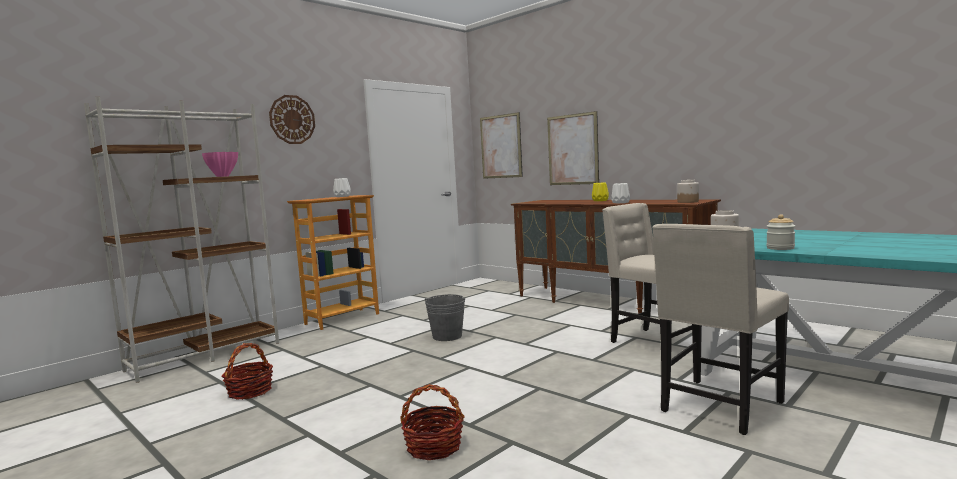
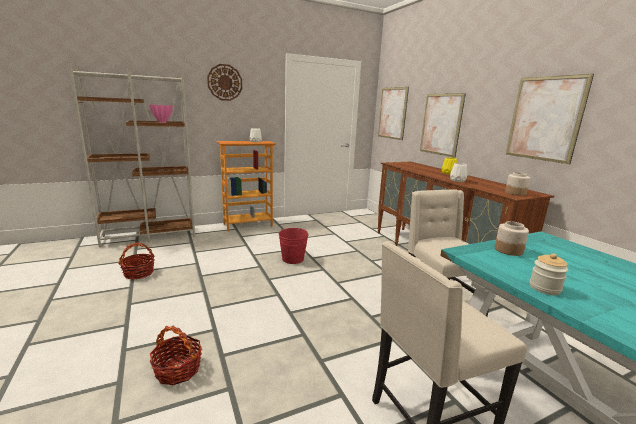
camera: 20 degrees right, 10 degrees up
(447, 336) = (293, 259): grey bucket -> red bucket
(691, 126) = (544, 119): none -> picture

